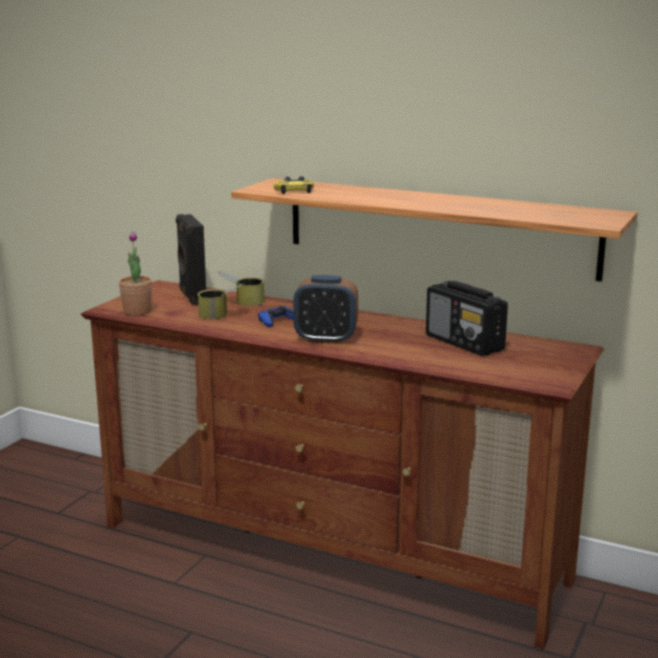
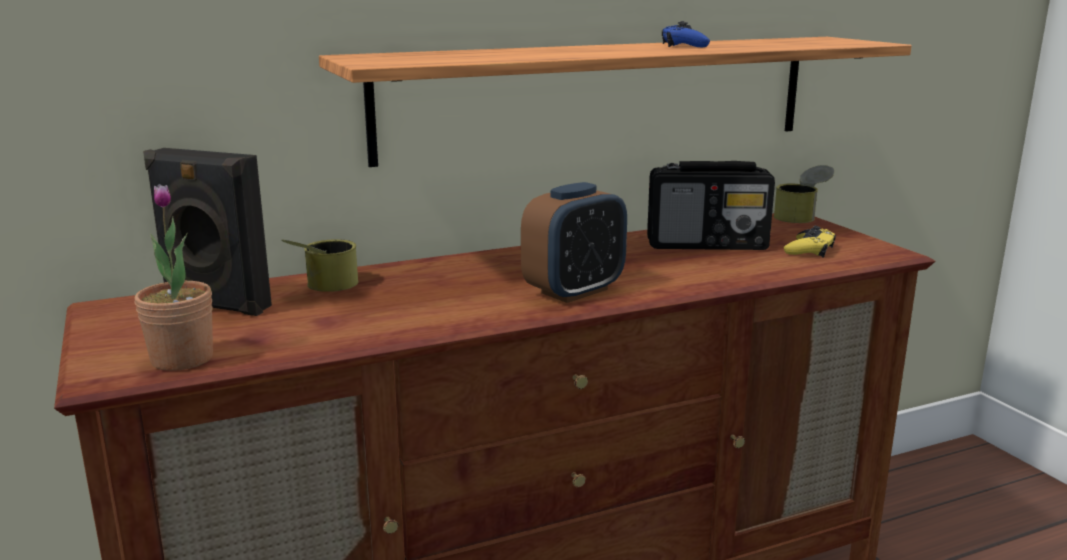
camera: 50 degrees left, 0 degrees up
(221, 315) = (347, 314): can -> can (802, 216)
(277, 321) = (447, 293): blue game controller -> blue game controller (684, 45)
(294, 191) = (442, 58): yellow game controller -> yellow game controller (809, 249)

